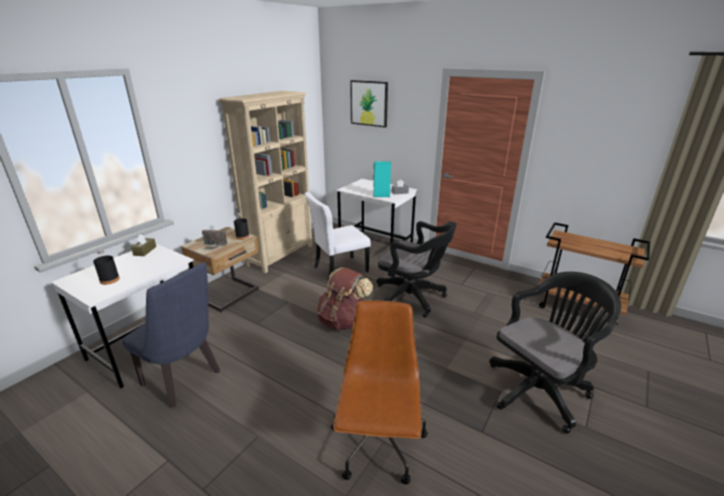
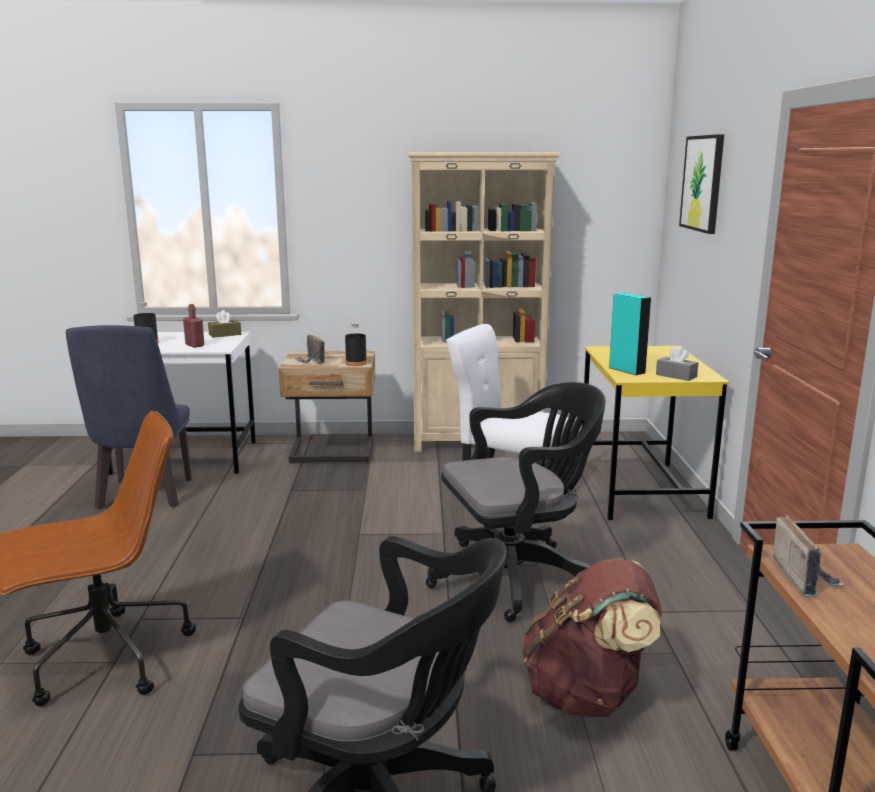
camera: 55 degrees right, 10 degrees down
(153, 266) = (195, 345): none -> red bottle
(343, 321) = (367, 541): brown backpack -> brown backpack (588, 695)
(376, 245) = (641, 491): white desk -> yellow desk
(413, 298) = (517, 576): black office chair -> black office chair turned 105 degrees counterclockwise
(573, 244) = (804, 576): none -> radio

